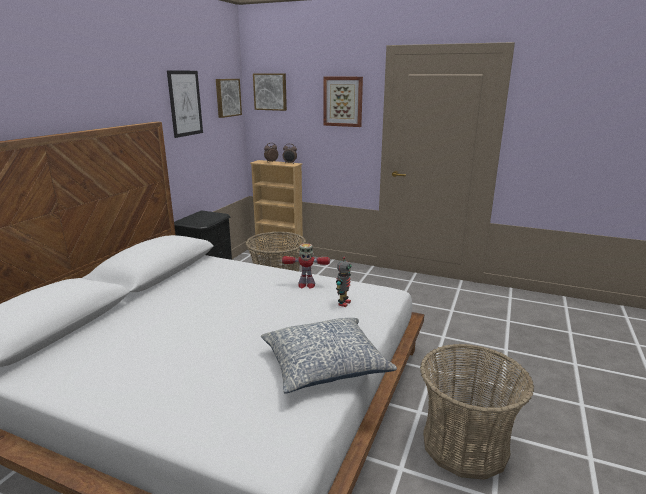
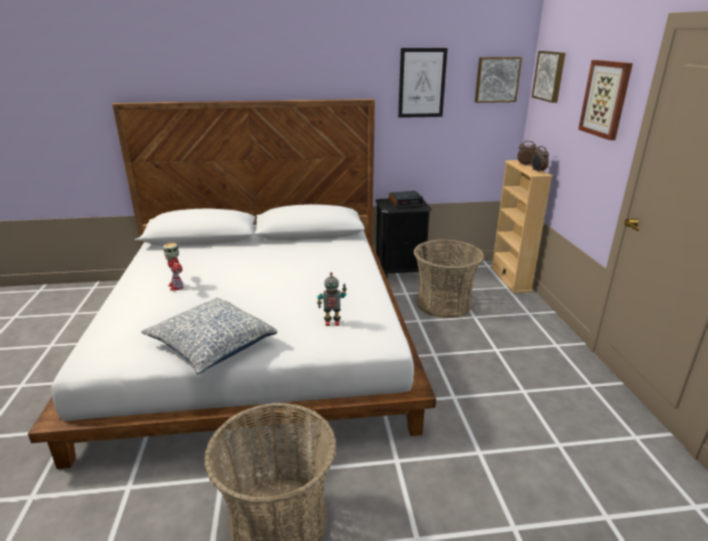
camera: 60 degrees right, 5 degrees up
(204, 217) = (405, 203): none -> alarm clock
(306, 285) = (349, 293): toy robot -> toy robot (176, 286)

